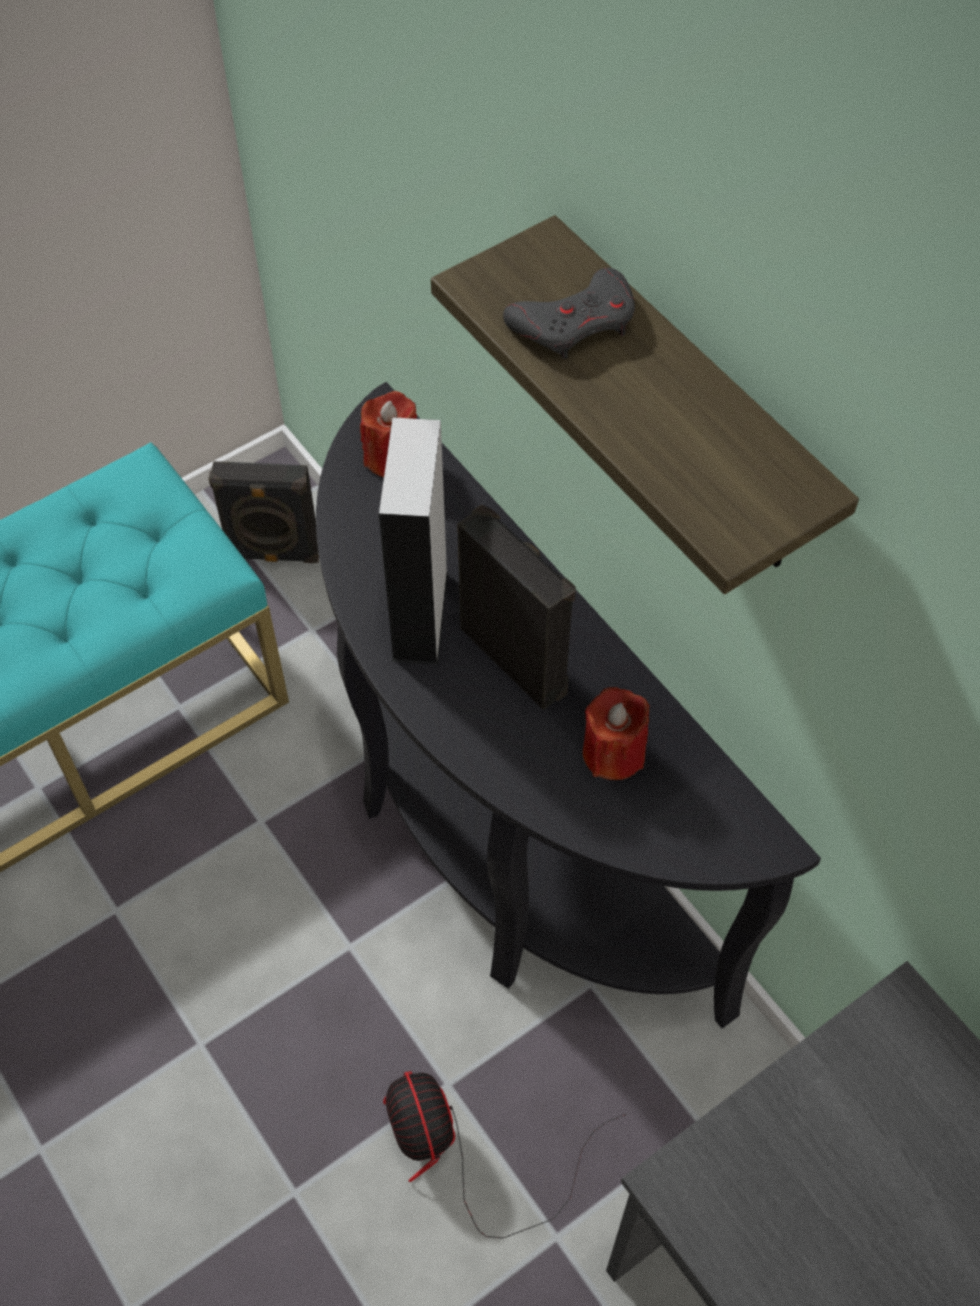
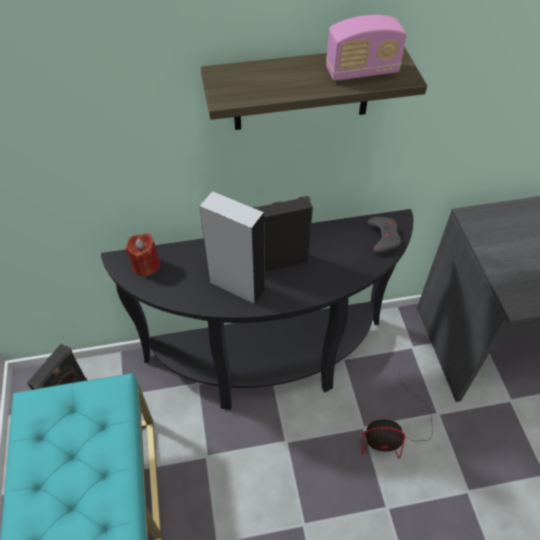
camera: 65 degrees left, 5 degrees down
(575, 322) = (268, 79): grey game controller -> grey game controller (383, 237)
(613, 753) = (339, 248): red candle -> none
(699, 456) = (362, 72): none -> radio

